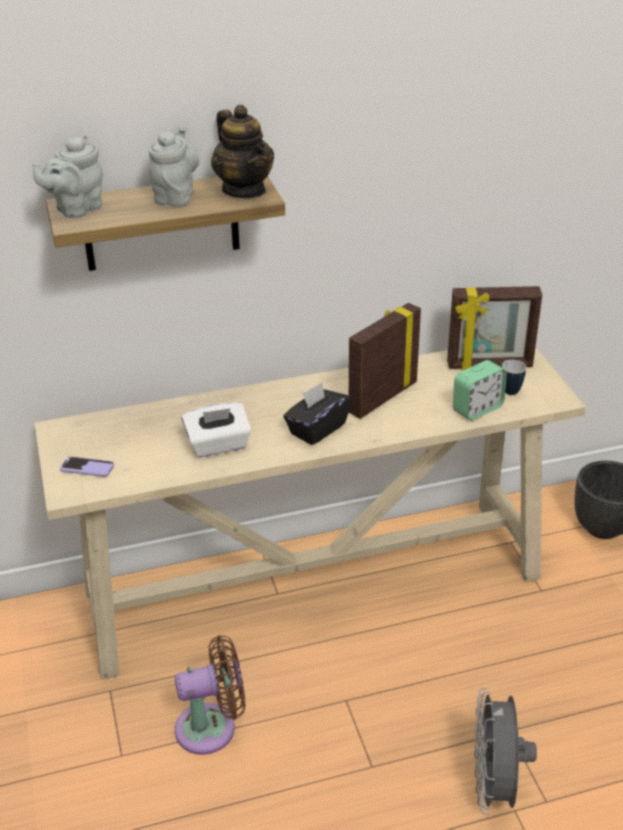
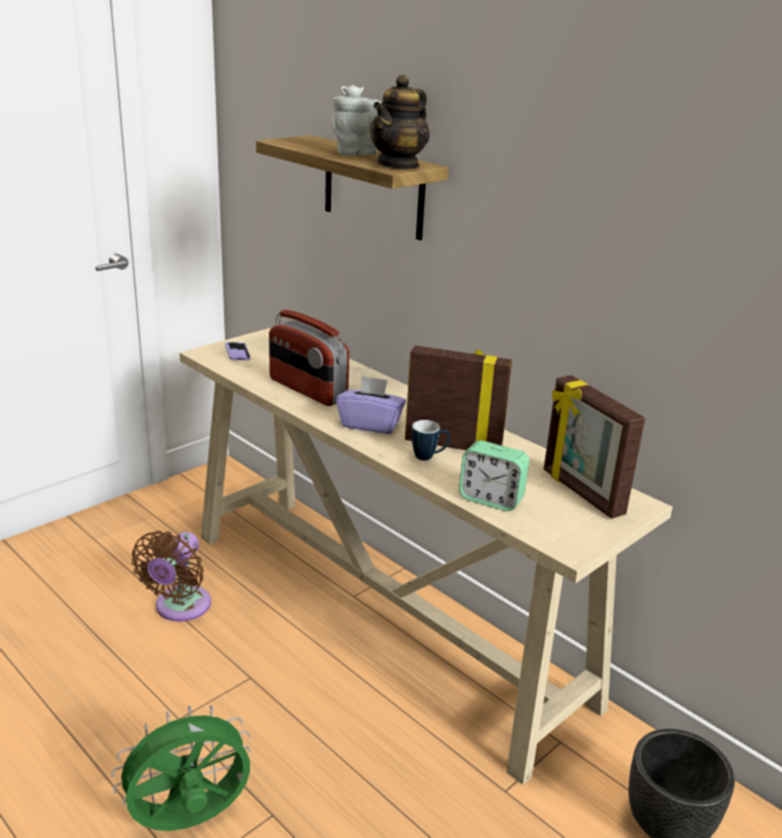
camera: 60 degrees right, 10 degrees down
(76, 209) = (302, 140): grey teapot -> none
(212, 727) = (180, 608): brown fan -> brown fan turned 60 degrees clockwise
(218, 445) = (307, 390): white tissue box -> radio
(317, 429) = (370, 424): black tissue box -> purple tissue box
(494, 787) = (190, 822): grey fan -> green fan
(512, 389) = (553, 514): mug -> mug (429, 457)

